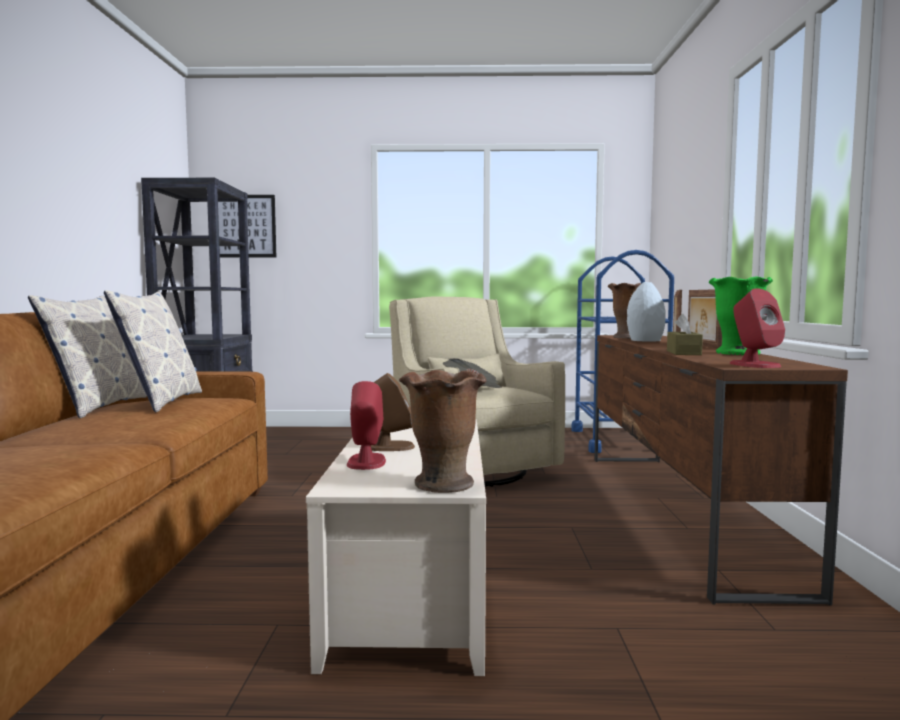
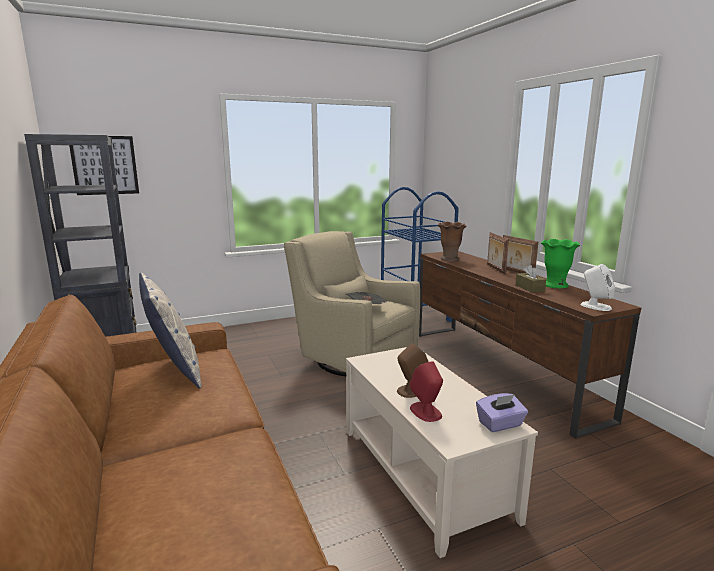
camera: 25 degrees left, 10 degrees up
(97, 407) = (116, 386): pillow -> none
(443, 484) = (500, 424): brown vase -> purple tissue box
(644, 341) = (469, 265): grey vase -> none
(754, 365) = (595, 306): red speaker -> white speaker

